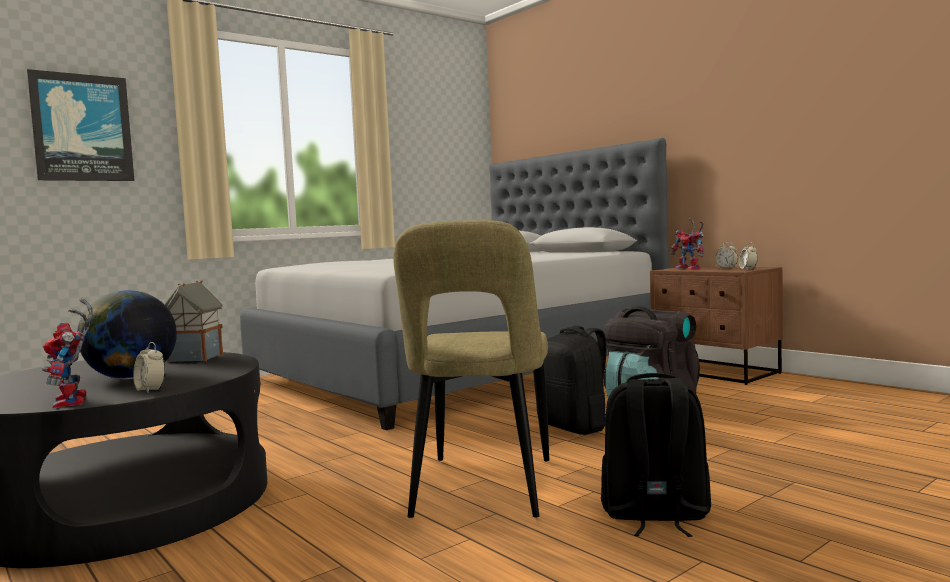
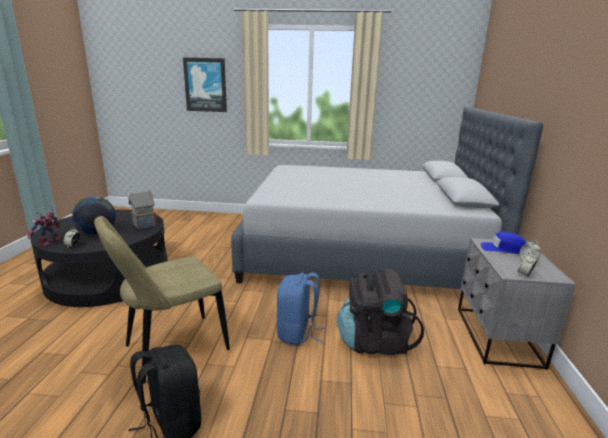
camera: 45 degrees right, 15 degrees up
(575, 427) = (297, 333): black backpack -> blue backpack
(690, 268) = (502, 249): toy robot -> blue cap
(715, 372) = (496, 337): brown nightstand -> grey nightstand

